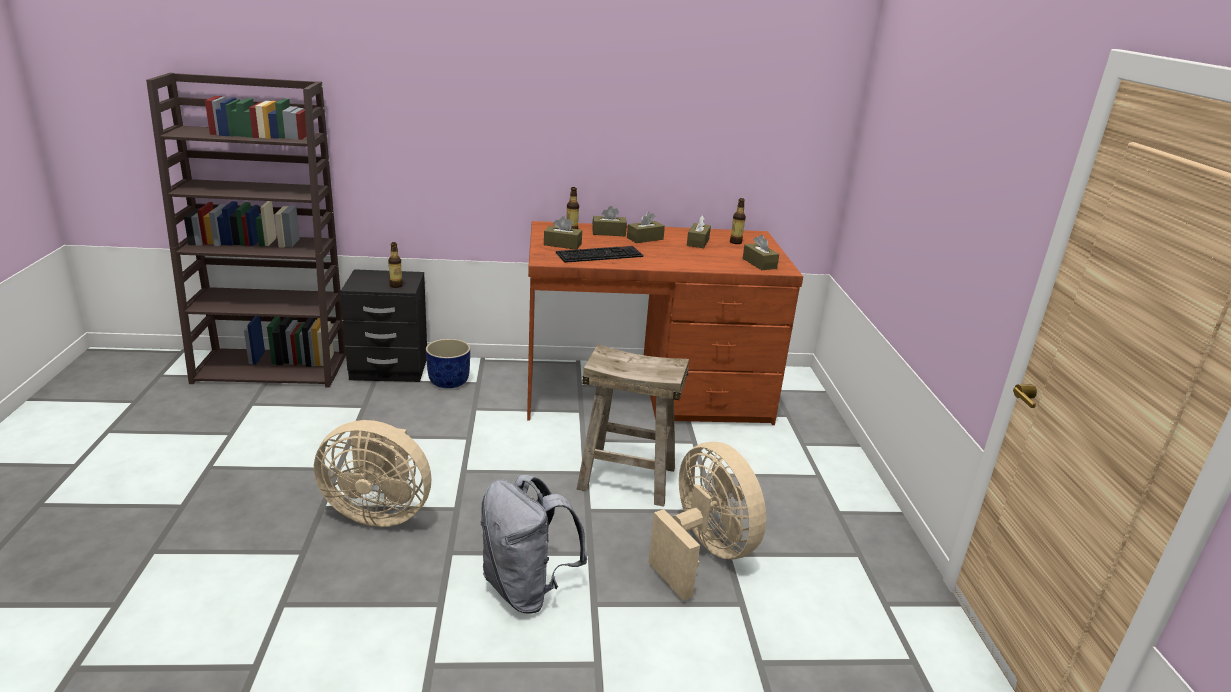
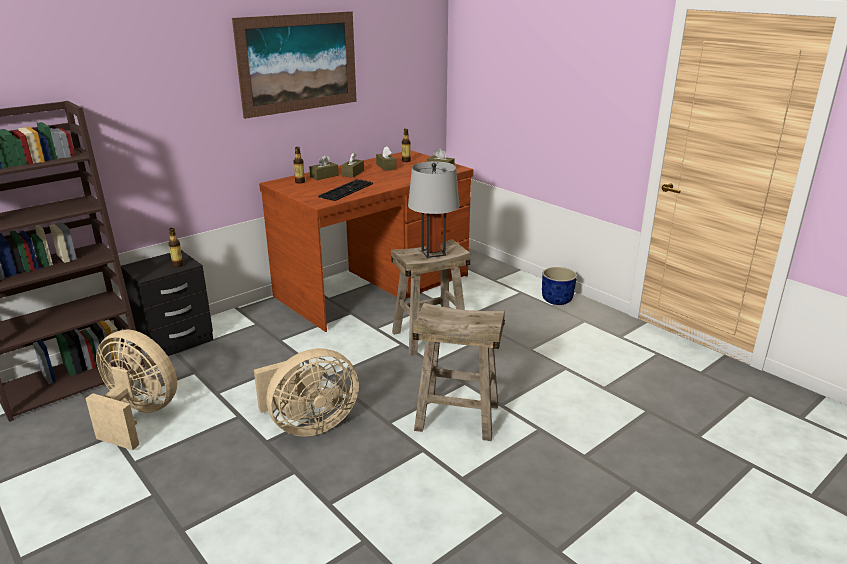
camera: 35 degrees left, 0 degrees up
(449, 381) = (235, 331): blue planter -> blue planter (557, 300)
(526, 589) = (457, 417): grey backpack -> beige stool
(562, 244) = (311, 191): brown tissue box -> none
(610, 84) = (298, 63): none -> picture
(639, 367) = (433, 253): none -> grey table lamp
(703, 553) = (518, 354): beige fan -> beige fan (138, 415)

